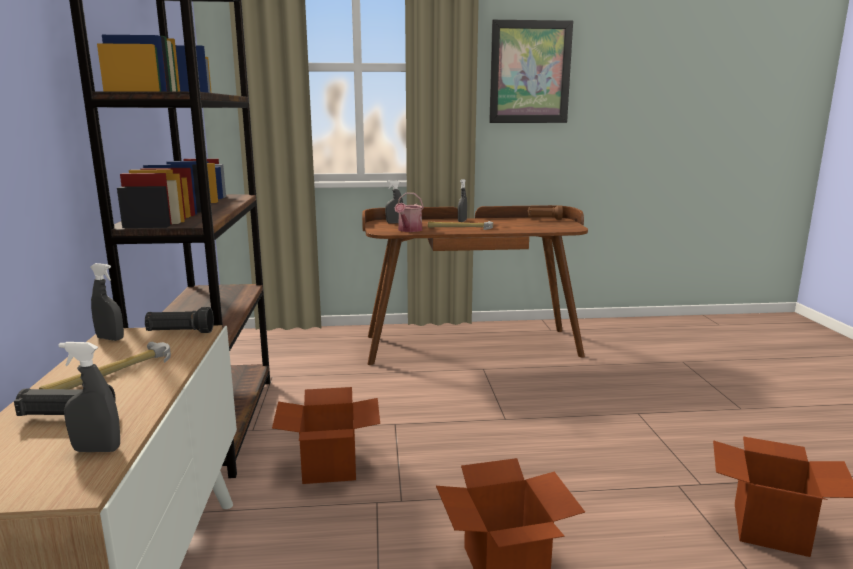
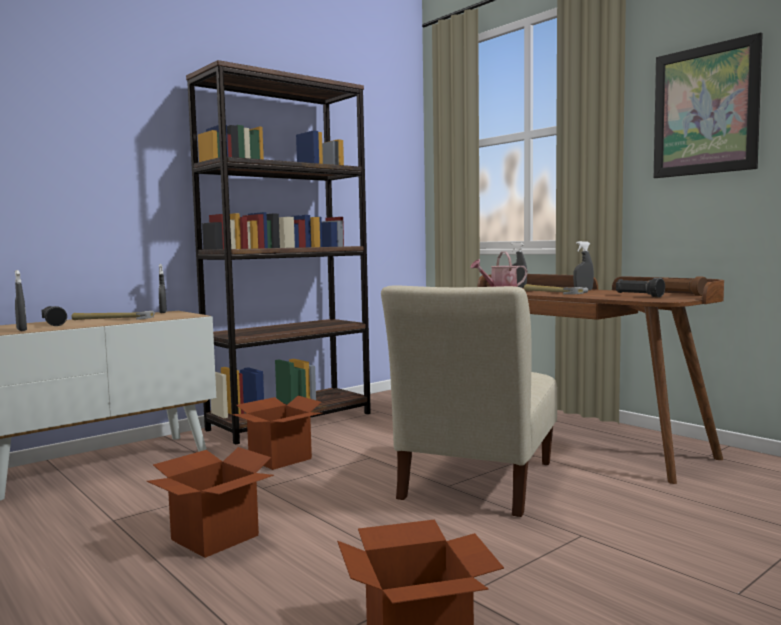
camera: 55 degrees right, 10 degrees down
(180, 332) = (186, 314): black flashlight -> black flashlight (638, 296)
(514, 408) = (476, 484): none -> beige chair

